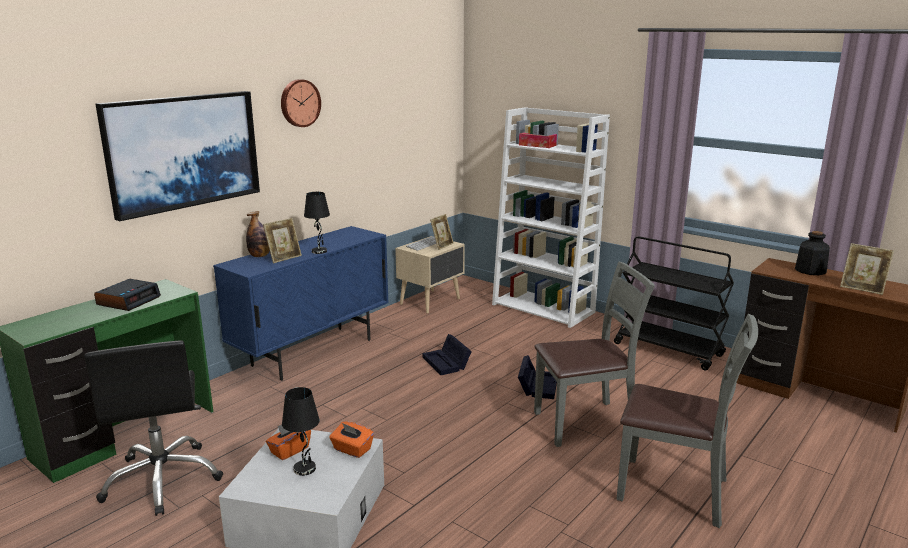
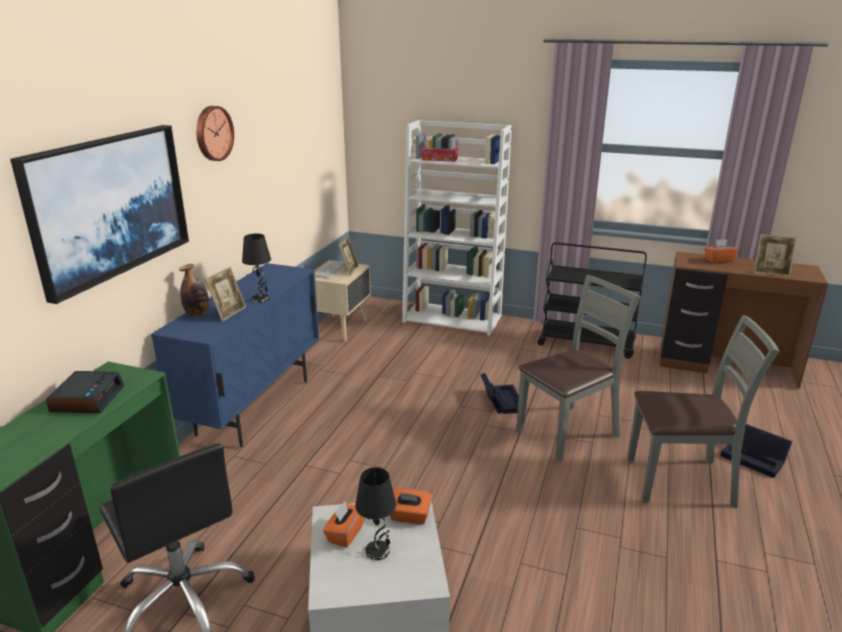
camera: 20 degrees left, 5 degrees up
(447, 363) = (402, 393): black storage box -> black storage box (755, 458)
(810, 271) = (718, 260): bottle -> orange tissue box

